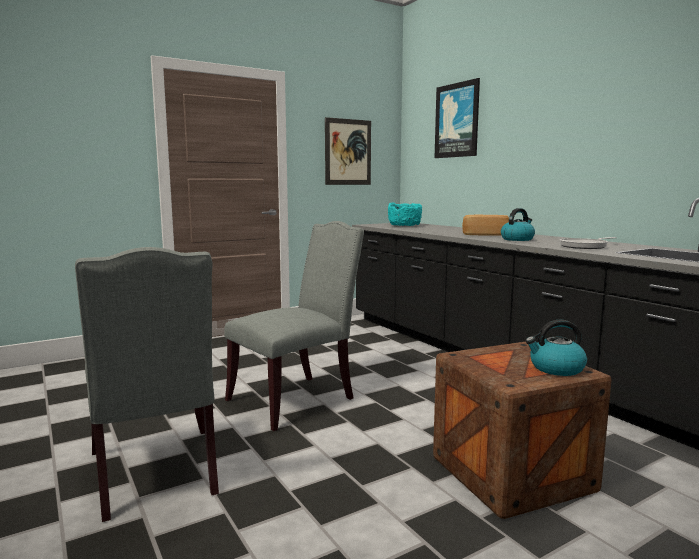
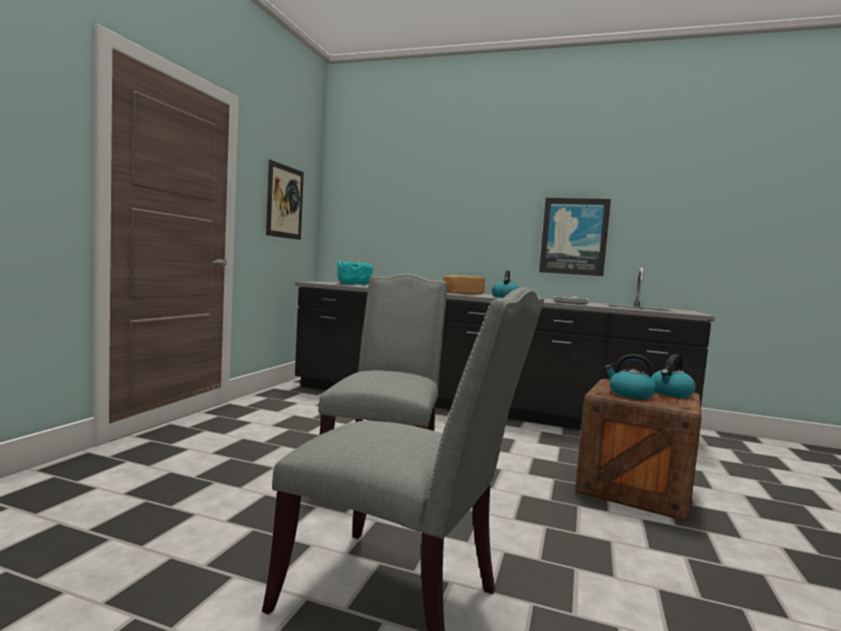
camera: 40 degrees left, 5 degrees down
(457, 120) = (400, 186): picture -> picture (574, 236)
(490, 361) = (630, 394): none -> kettle

